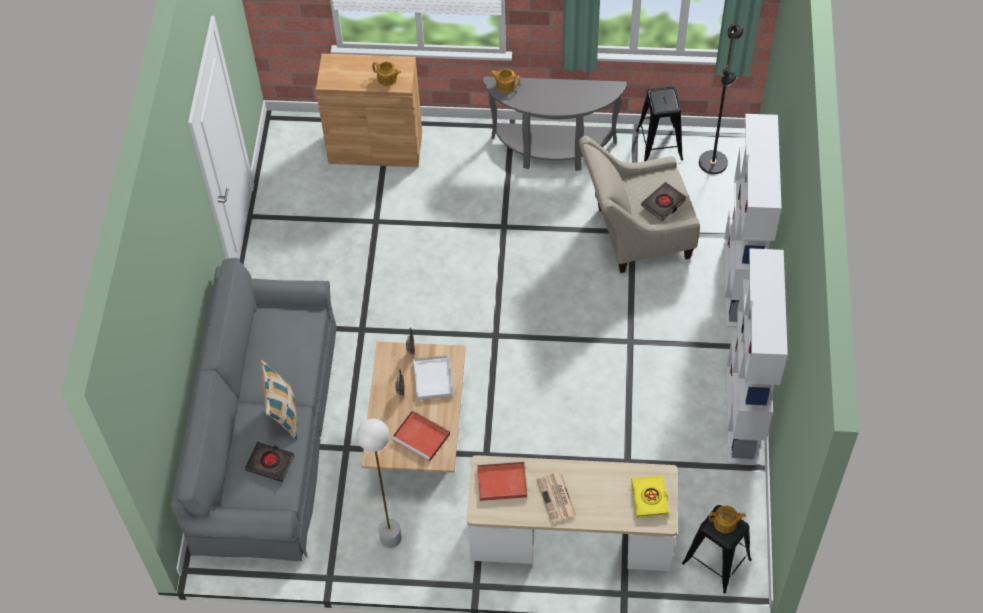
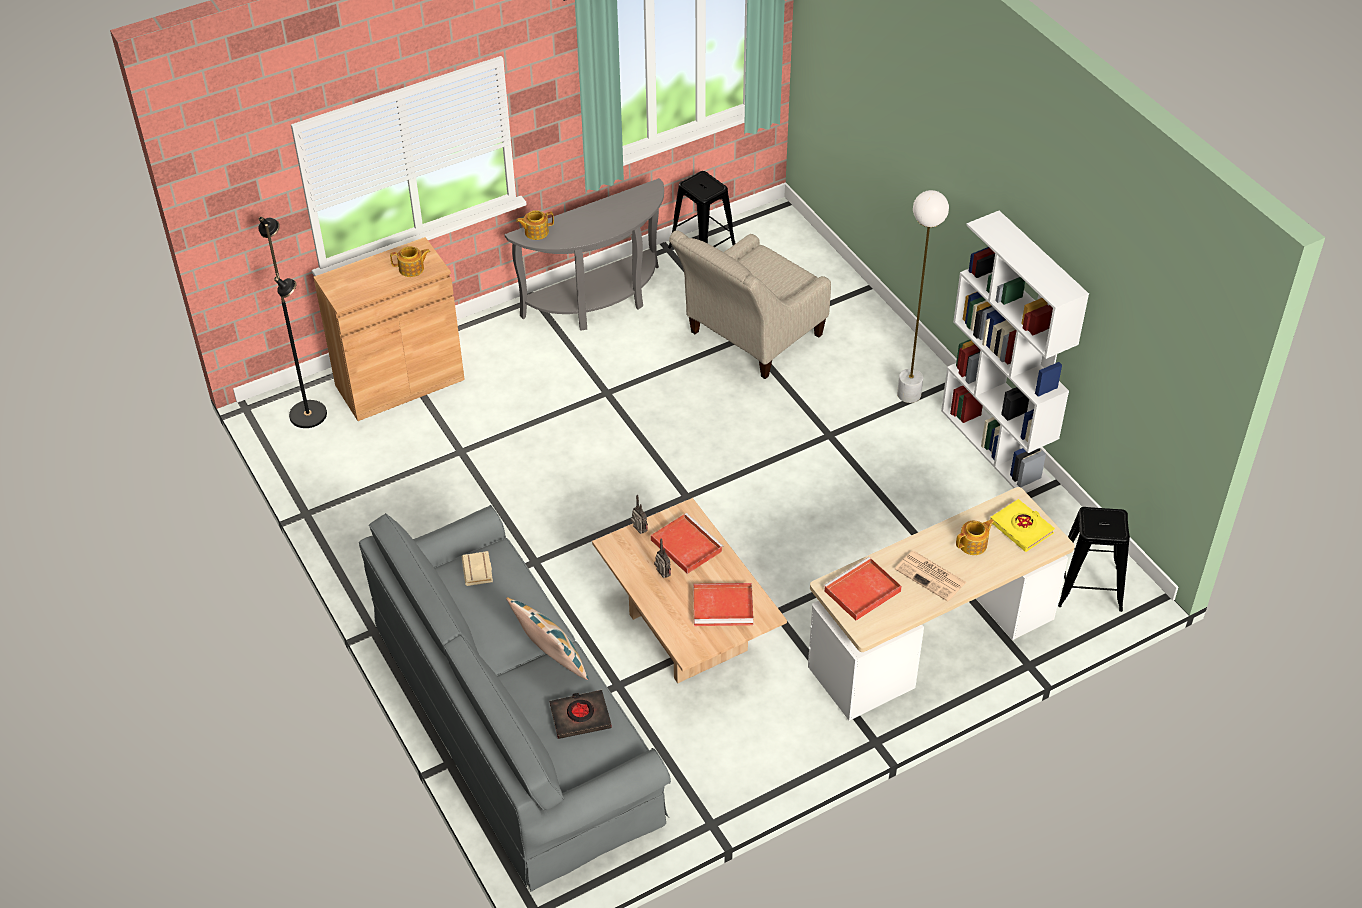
camera: 35 degrees left, 10 degrees down
(287, 324) = (479, 571): none -> beige book
(390, 538) = (744, 747): white floor lamp -> white floor lamp (909, 394)
(432, 378) = (685, 545): white tray -> red tray
(663, 203) = (779, 278): black book -> none
(713, 162) = (770, 242): black floor lamp -> black floor lamp (309, 414)
(725, 523) = (1102, 519): teapot -> teapot (973, 544)
(740, 283) = (889, 333): white bookcase -> none

